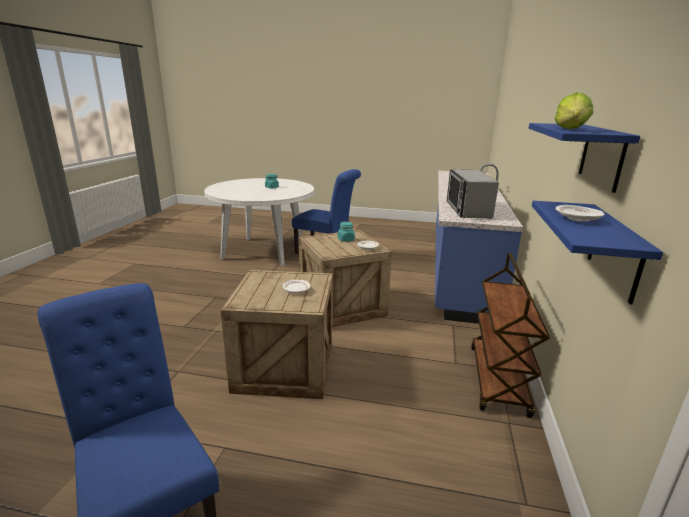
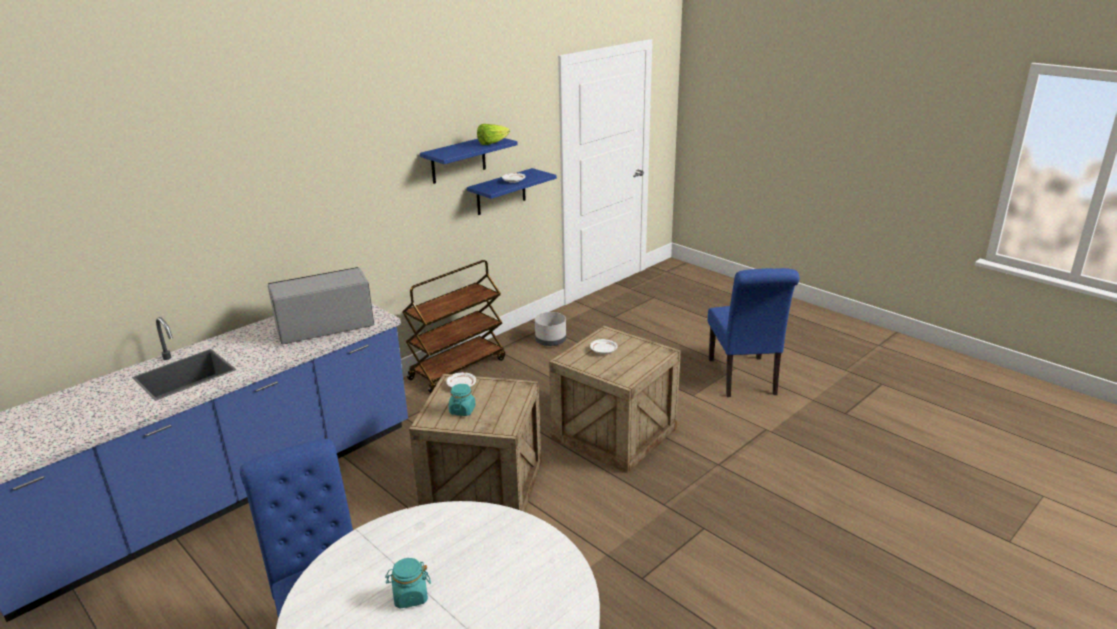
camera: 145 degrees left, 5 degrees up
(467, 210) = (324, 326): microwave -> microwave turned 150 degrees counterclockwise
(479, 472) = (550, 341): none -> grey planter

